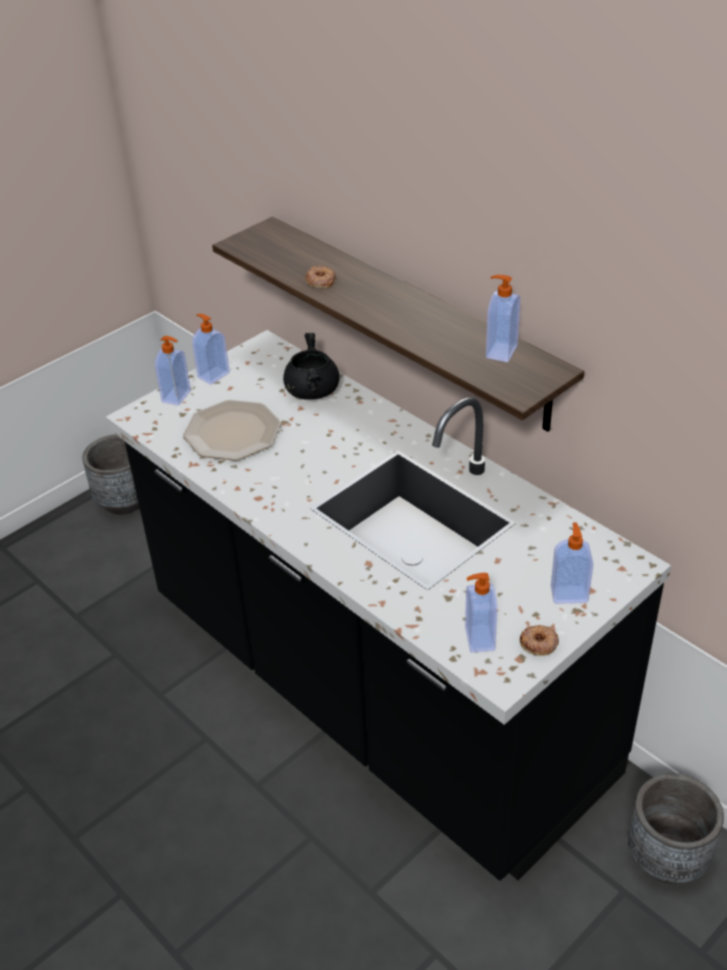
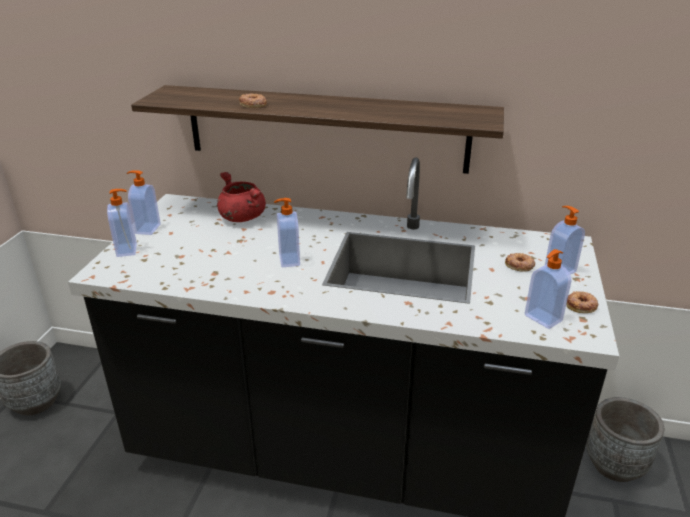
camera: 35 degrees left, 10 degrees down
(233, 433) = (203, 258): plate -> none
(311, 391) = (241, 217): black cooking pot -> red cooking pot
(500, 351) = (438, 109): soap dispenser -> soap dispenser (288, 260)
(533, 568) = (519, 265): none -> donut

